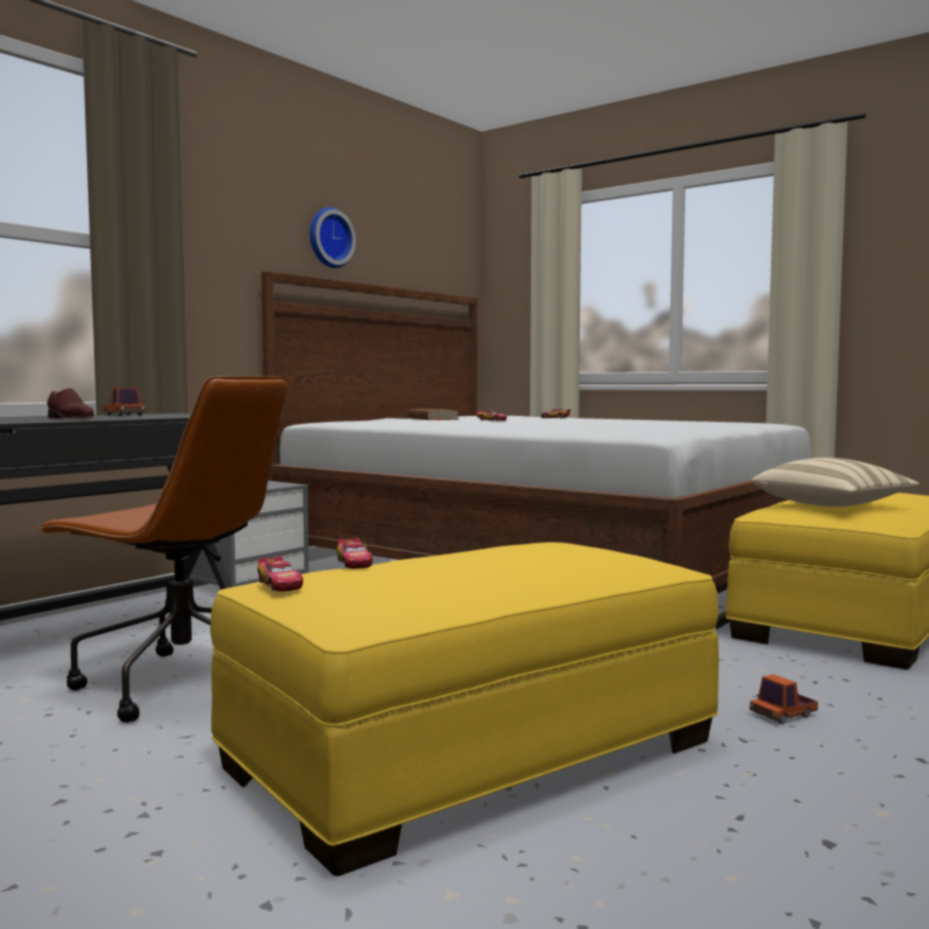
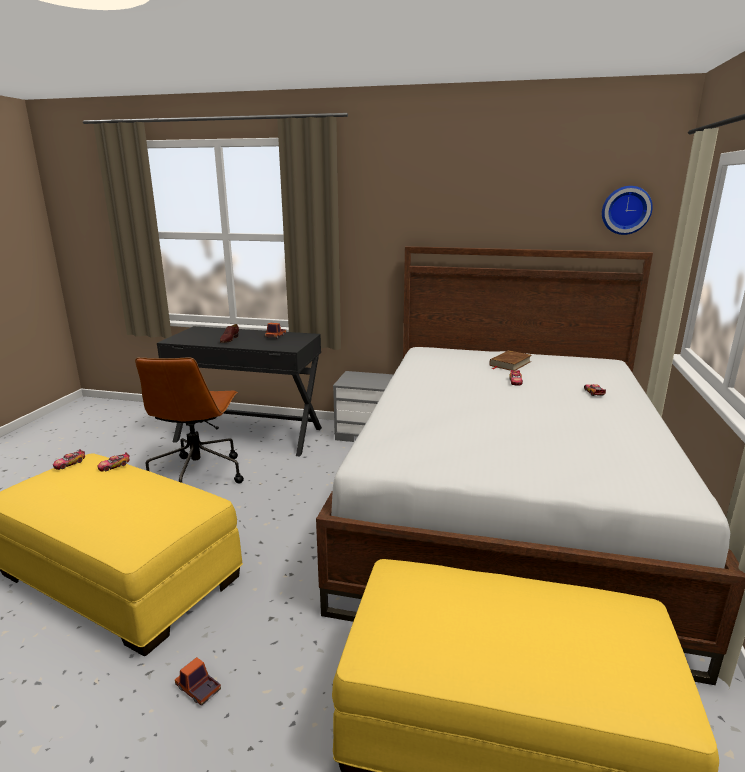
camera: 65 degrees right, 15 degrees up
(328, 238) = (471, 215): wall clock -> wall clock (625, 210)
(832, 506) = (443, 606): beige pillow -> none

